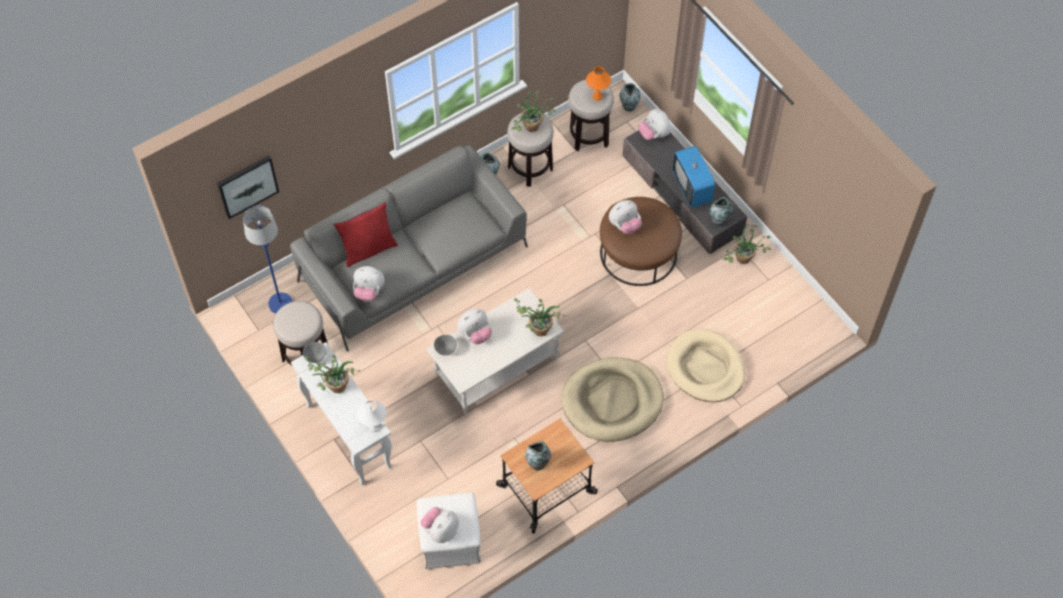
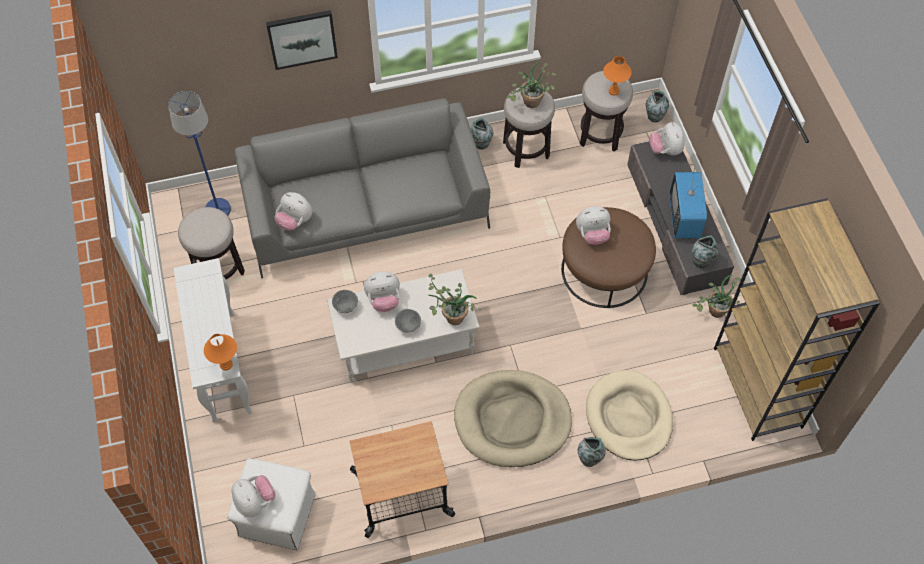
camera: 20 degrees right, 0 degrees up
(247, 186) = (190, 68): picture -> picture (302, 38)
(316, 357) = (201, 271): grey bowl -> grey bowl (408, 326)
(333, 387) = (204, 308): potted plant -> none
(368, 249) = (313, 178): red pillow -> none
(374, 427) = (226, 364): white table lamp -> orange table lamp
(440, 530) = (255, 502): plush toy -> plush toy turned 90 degrees clockwise
(538, 463) = (386, 463): vase -> vase (589, 459)
(799, 311) = (758, 388): none -> brown bookcase

